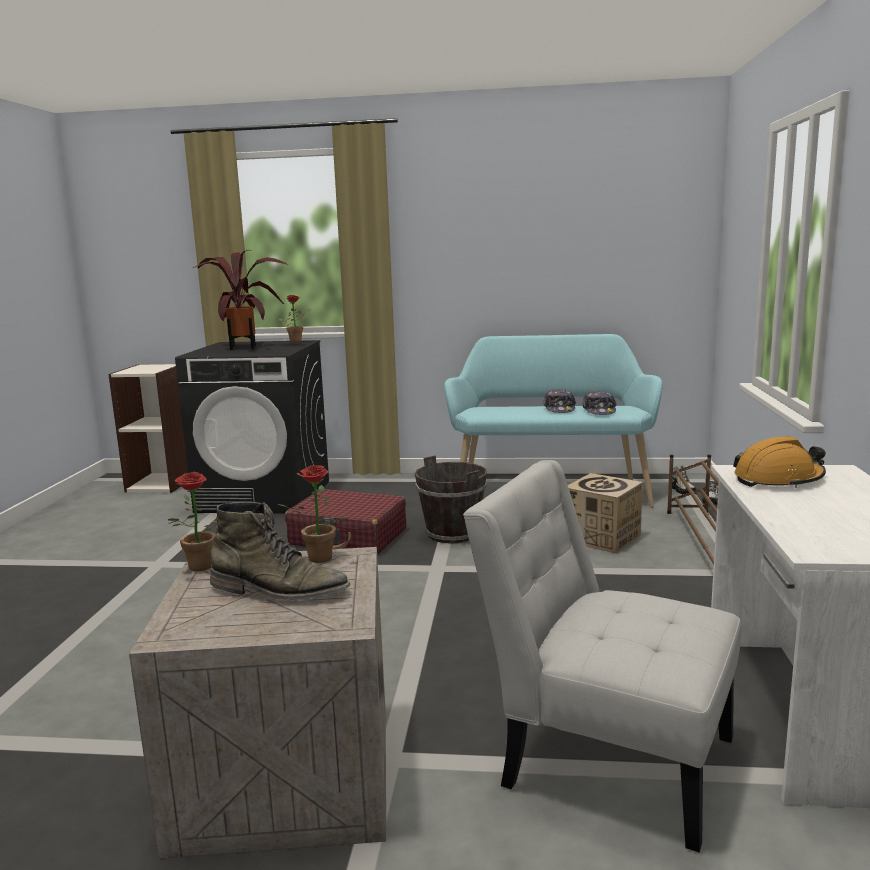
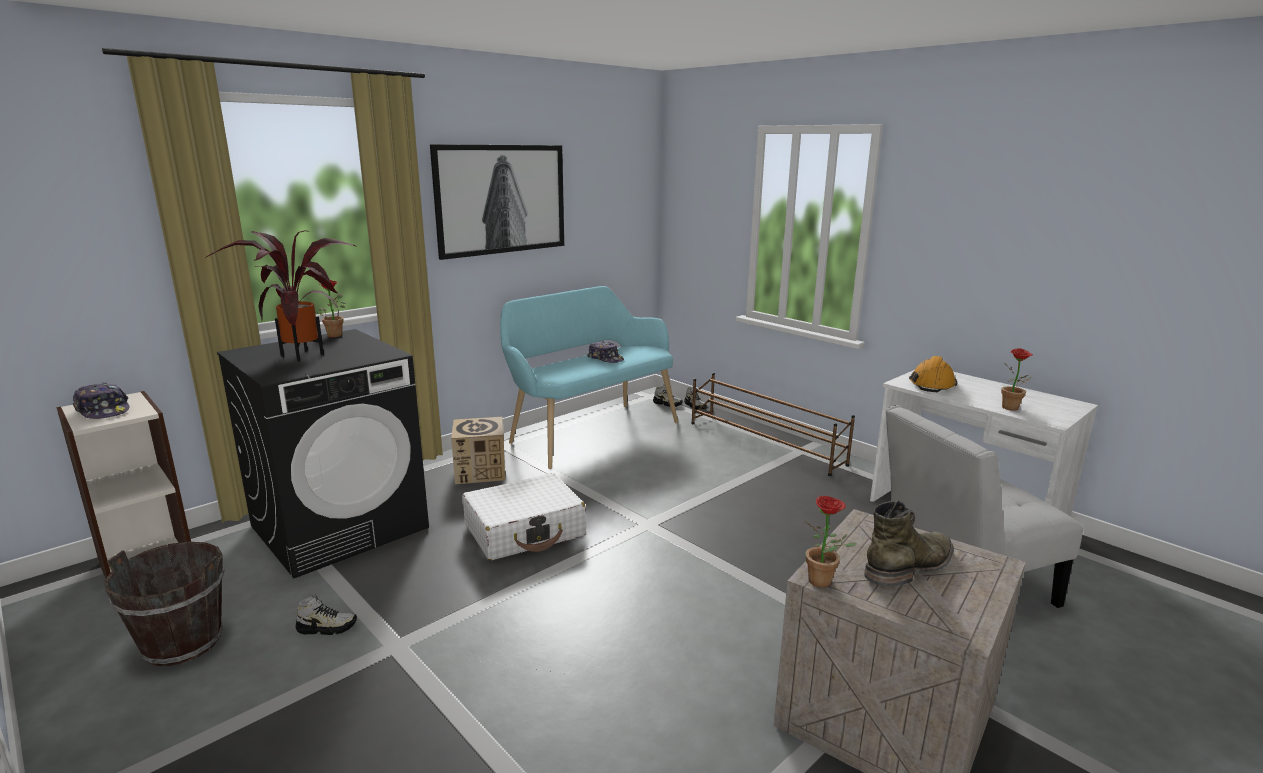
camera: 50 degrees left, 5 degrees up
(155, 541) = (327, 627): none -> shoe
(316, 559) = (858, 535): potted plant -> potted plant (1012, 409)
(348, 537) = (525, 531): red suitcase -> white suitcase
(453, 534) = (598, 492): brown bucket -> brown bucket (183, 643)
(486, 233) = (501, 199): none -> picture
(599, 411) = (636, 354): cap -> cap (103, 410)
(602, 538) = (695, 456): cardboard box -> cardboard box (480, 471)

